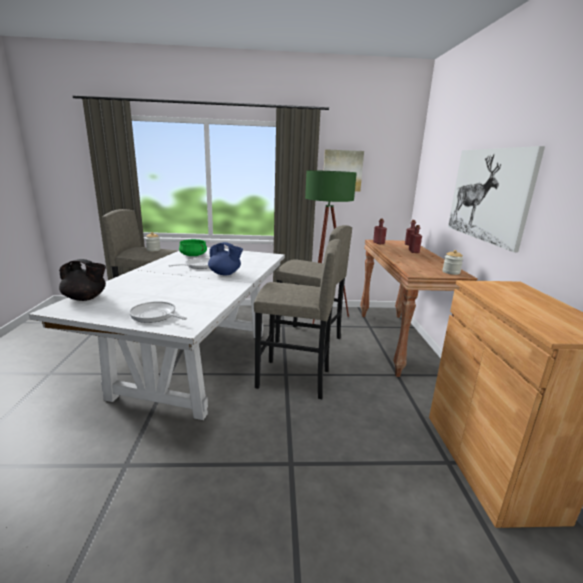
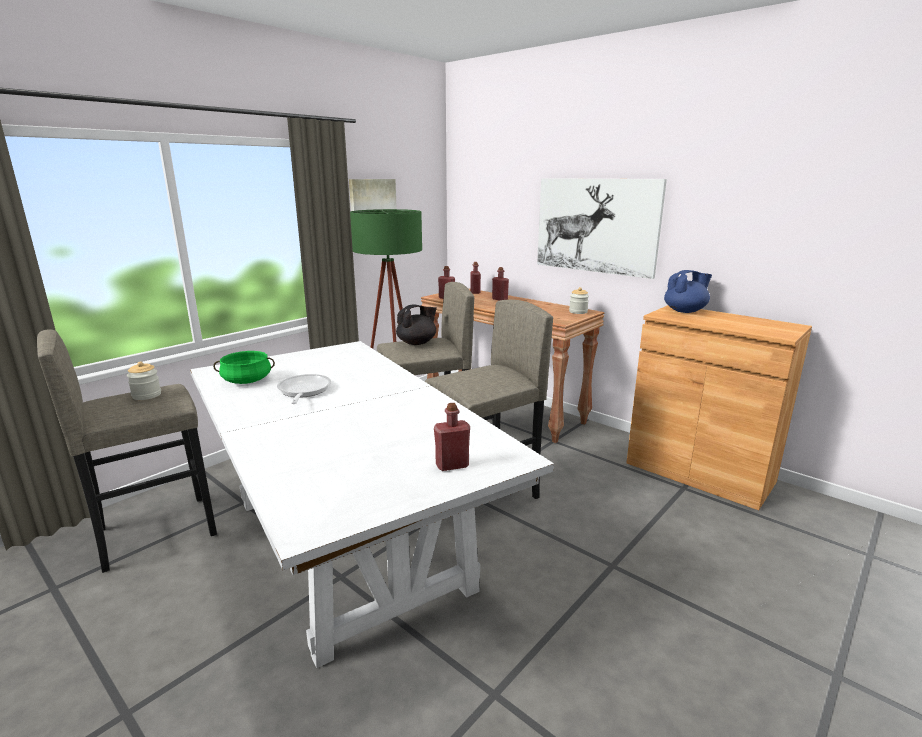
camera: 45 degrees left, 0 degrees up
(86, 298) = (295, 497): black teapot -> black teapot (417, 343)
(155, 315) = (452, 465): frying pan -> red bottle
(225, 274) = (370, 388): blue teapot -> blue teapot (685, 311)

